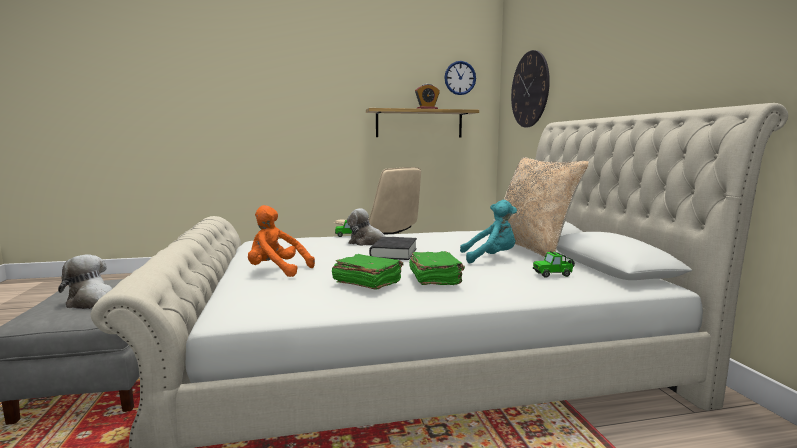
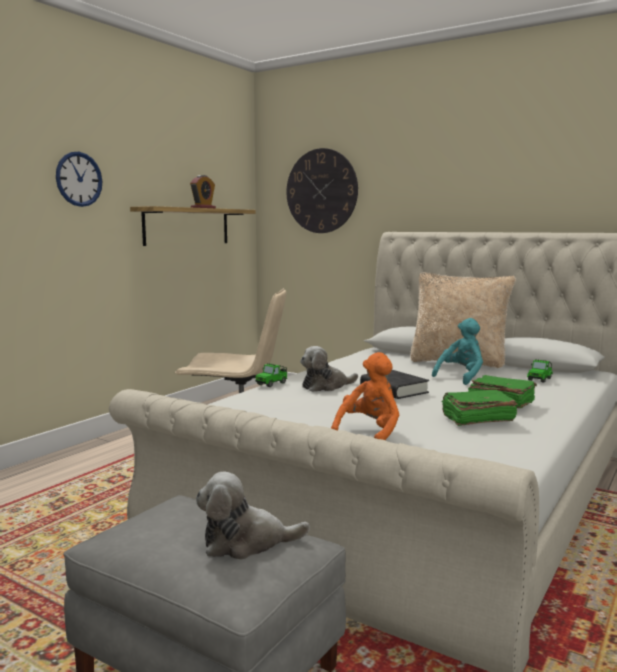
camera: 45 degrees left, 0 degrees up
(276, 271) = (369, 434): orange plush toy -> orange plush toy turned 150 degrees clockwise
(460, 78) = (222, 168): wall clock -> wall clock (79, 179)

